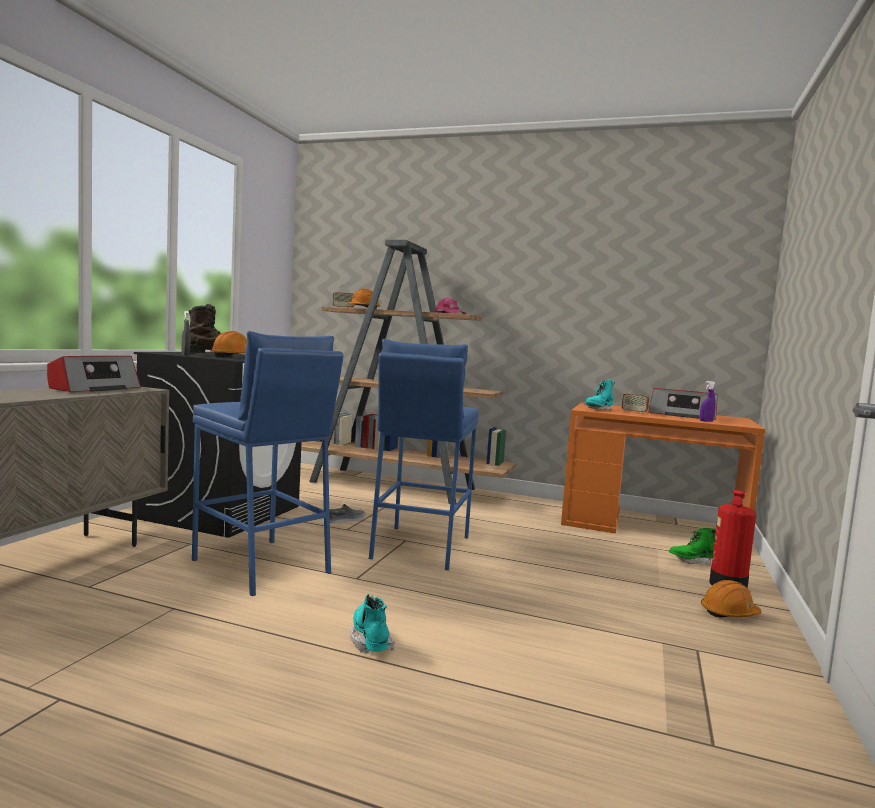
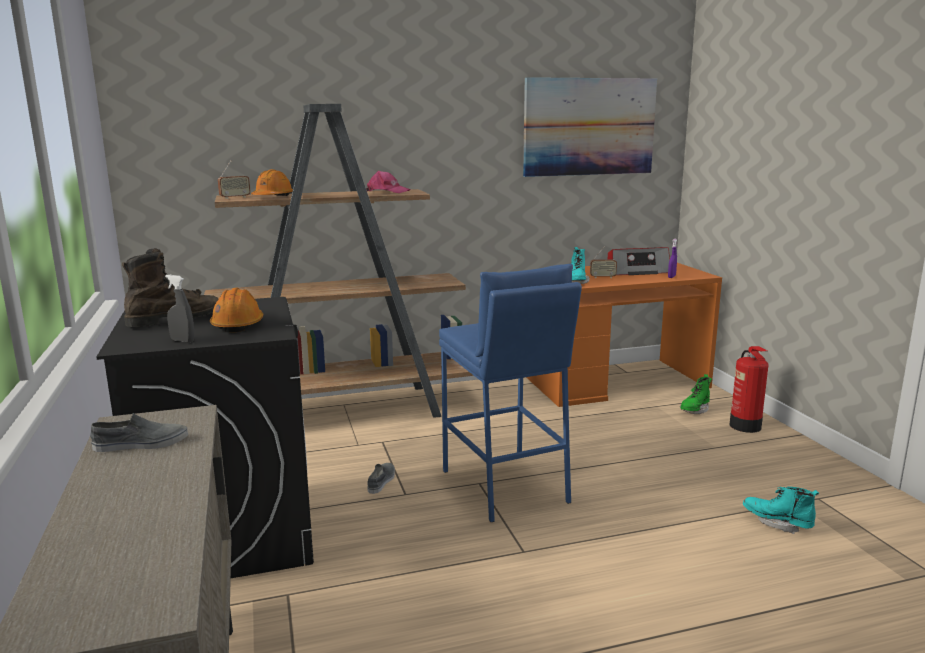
camera: 35 degrees left, 10 degrees up
(94, 388) = (141, 444): radio -> grey shoe
(261, 566) = (419, 584): blue stool -> none
(370, 641) = (653, 613): turquoise boot -> turquoise boot (777, 523)
(657, 275) = (589, 127): none -> picture
(729, 613) = (783, 454): orange hard hat -> none

